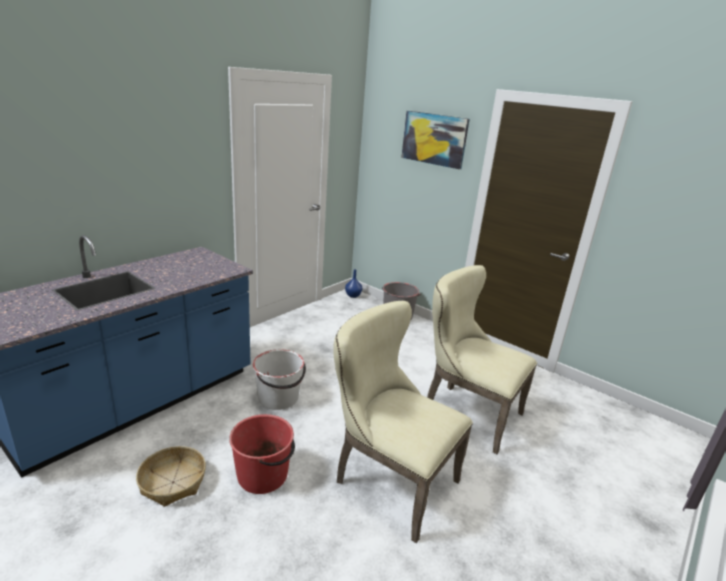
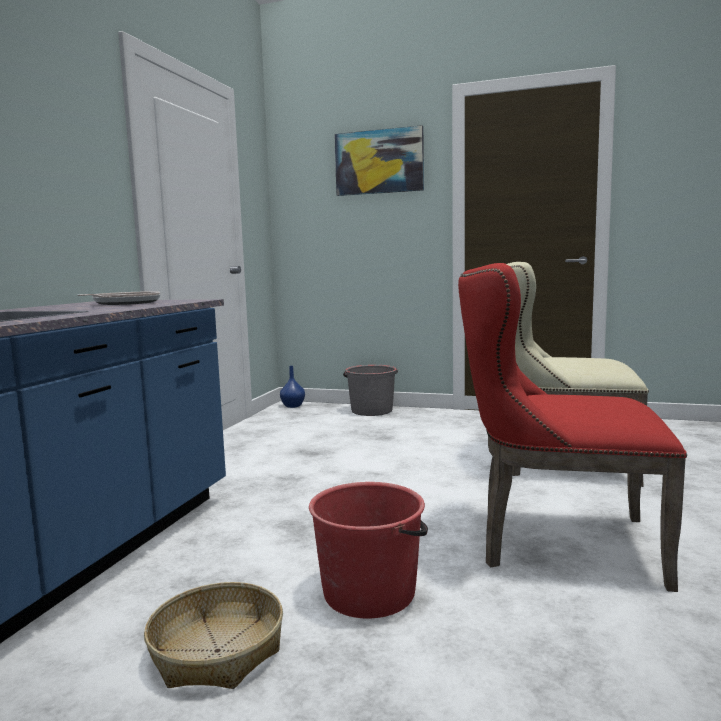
camera: 20 degrees left, 15 degrees down
(194, 267) = (124, 303): none -> frying pan
(279, 398) = (297, 509): white bucket -> none
(388, 480) = (555, 544): beige chair -> red chair

